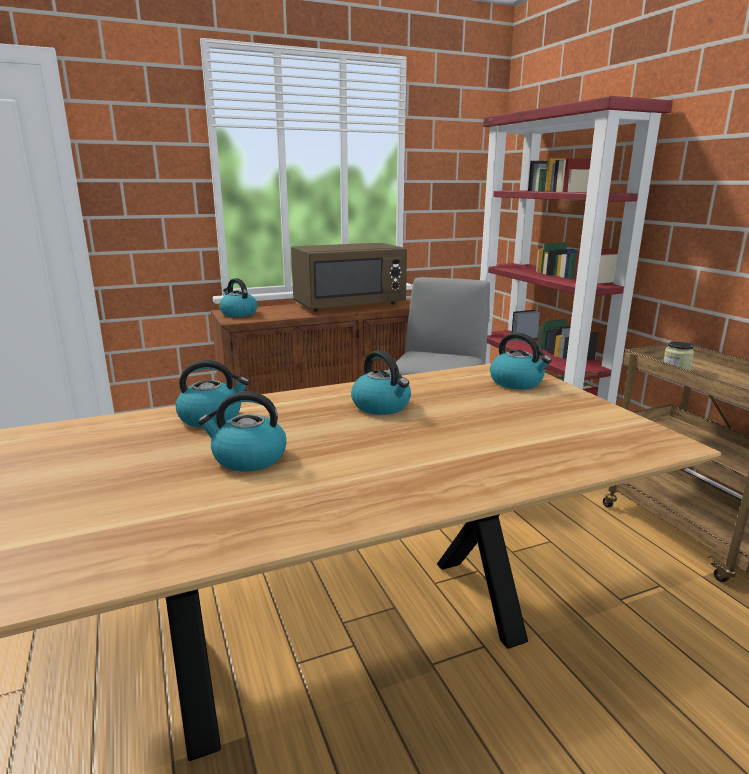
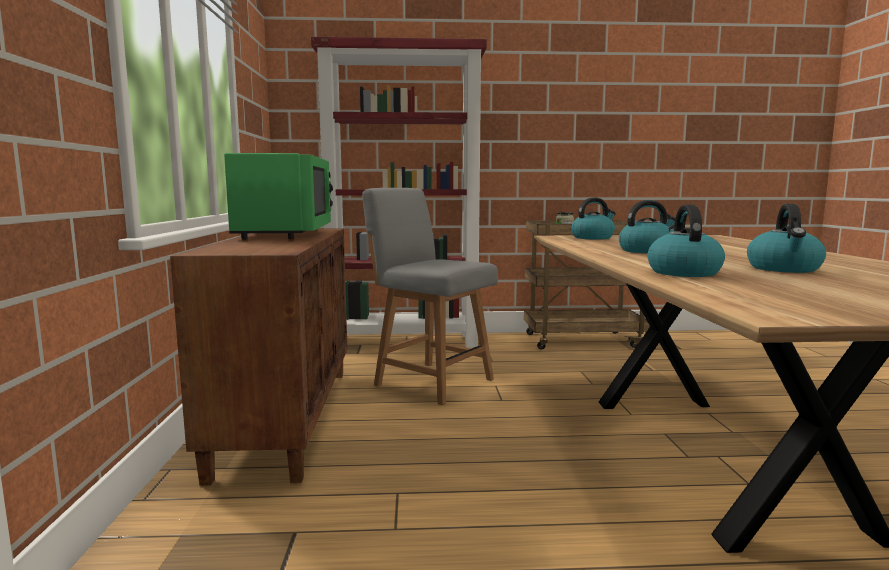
camera: 70 degrees left, 10 degrees down
(238, 313) = (236, 250): kettle -> none
(349, 305) = (285, 234): brown microwave -> green microwave

